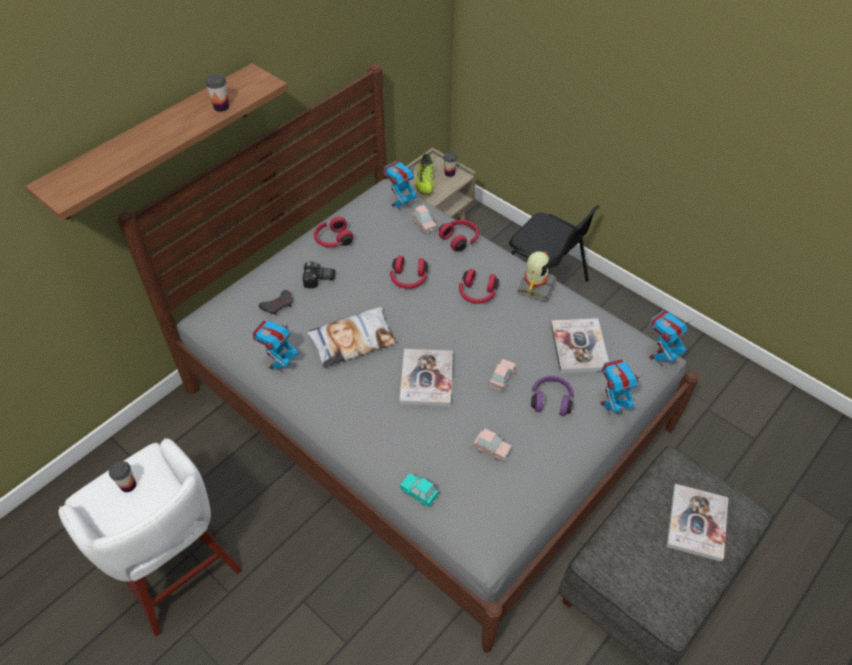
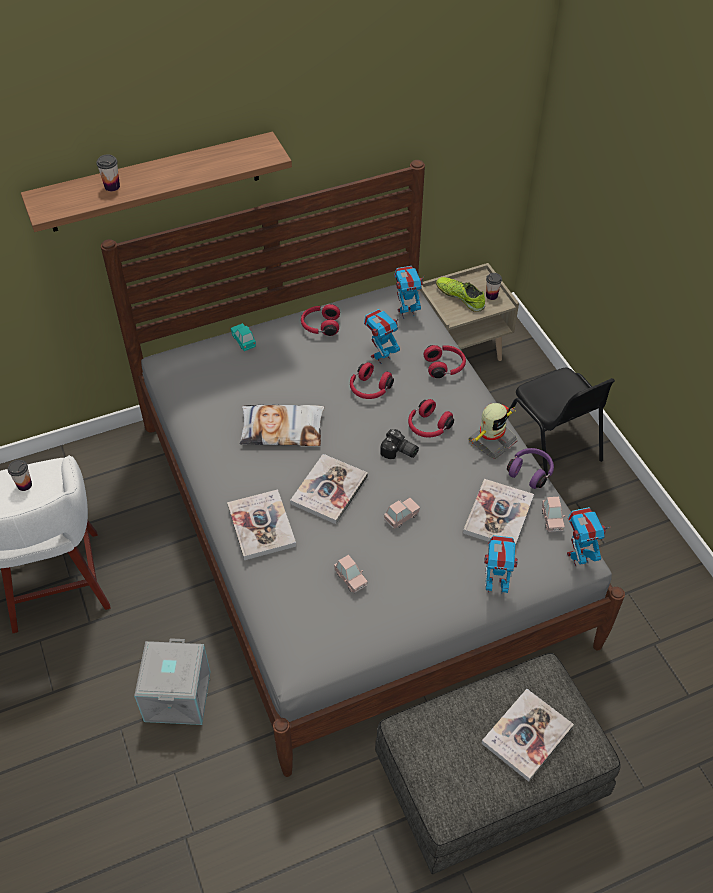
camera: 25 degrees right, 0 degrees up
(221, 107) = (219, 167): cup -> cup (112, 186)
(278, 305) = (234, 371): grey game controller -> none
(280, 364) = (205, 428): toy robot -> toy robot (381, 357)
(319, 280) = (285, 361): camera -> camera (399, 452)
(349, 624) = (176, 695): none -> grey storage box
(385, 434) = (261, 526): none -> book
(419, 493) = (261, 591): turquoise toy car -> turquoise toy car (243, 341)
(424, 225) = (417, 341): pink toy car -> pink toy car (551, 520)
(425, 182) = (460, 297): shoe -> shoe turned 105 degrees clockwise
(551, 400) = (437, 555): purple headphones -> purple headphones (531, 472)

